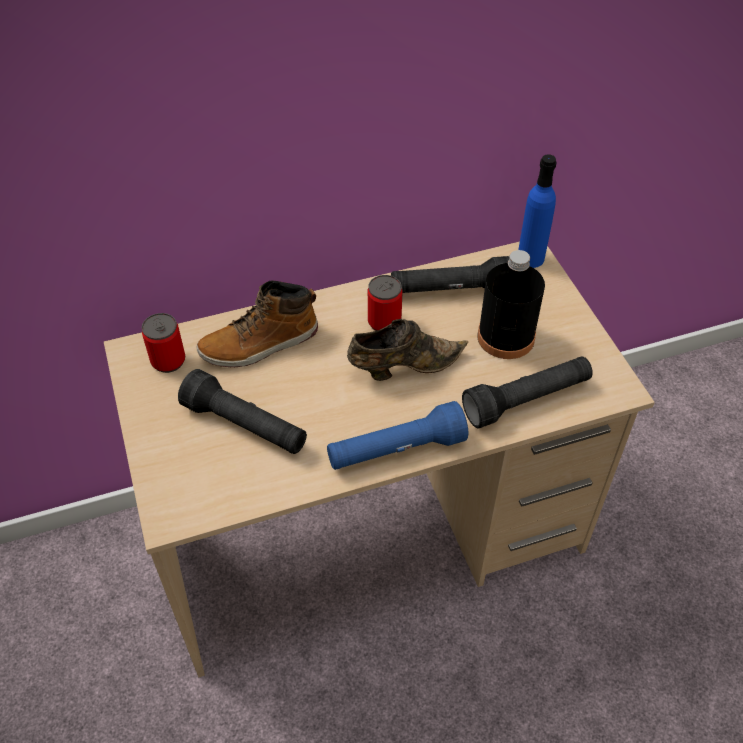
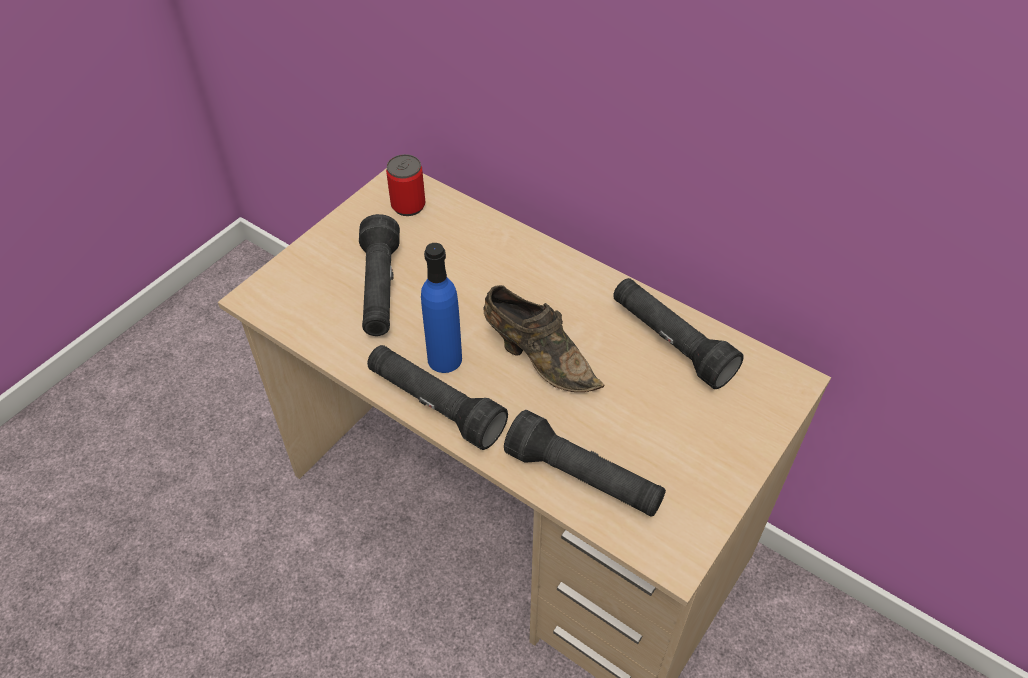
camera: 55 degrees right, 0 degrees up
(260, 344) = (475, 248): boot -> none
(384, 322) = (581, 315): can -> none
(396, 450) = (435, 405): blue flashlight -> black flashlight
(506, 337) = (652, 419): black bottle -> none
(530, 258) = (787, 384): blue bottle -> blue bottle (445, 359)

